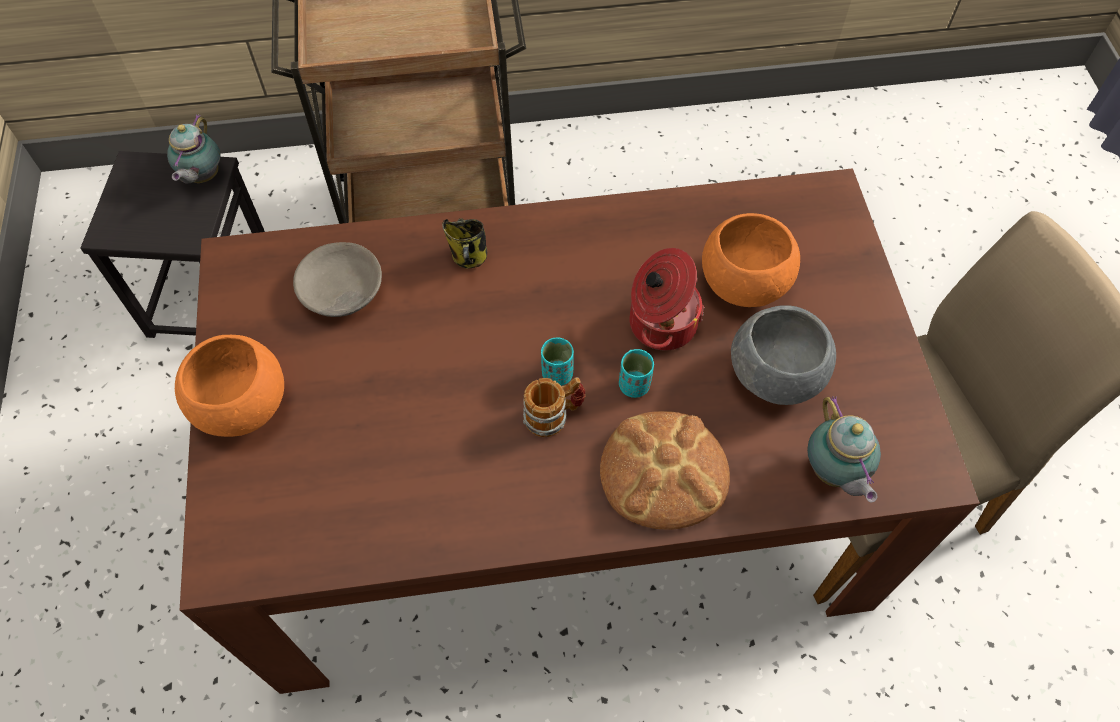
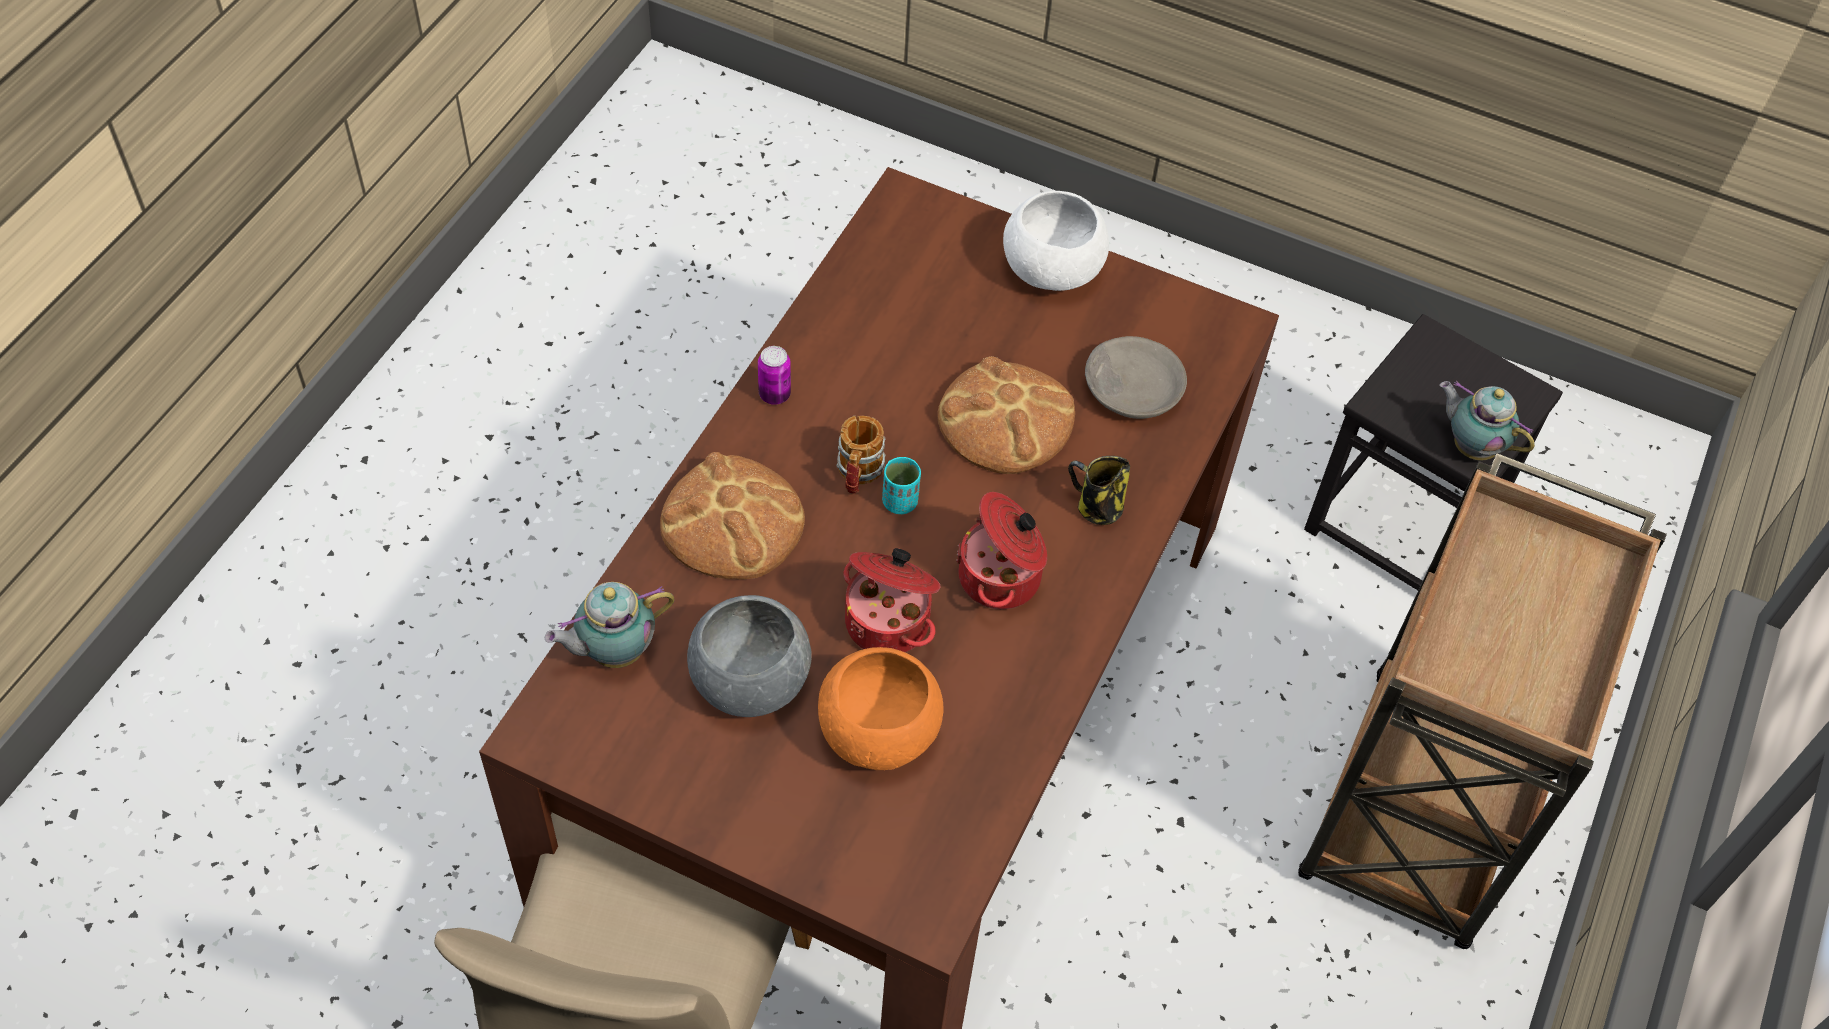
camera: 120 degrees right, 5 degrees down
(241, 404) = (1052, 269): orange bowl -> white bowl
(429, 351) = (1005, 420): none -> bread
(521, 524) = (774, 394): none -> can
(572, 280) = (1002, 578): none -> cooking pot
(634, 385) = (837, 554): turquoise cup -> none
(833, 473) = (613, 652): teapot -> teapot turned 45 degrees counterclockwise

